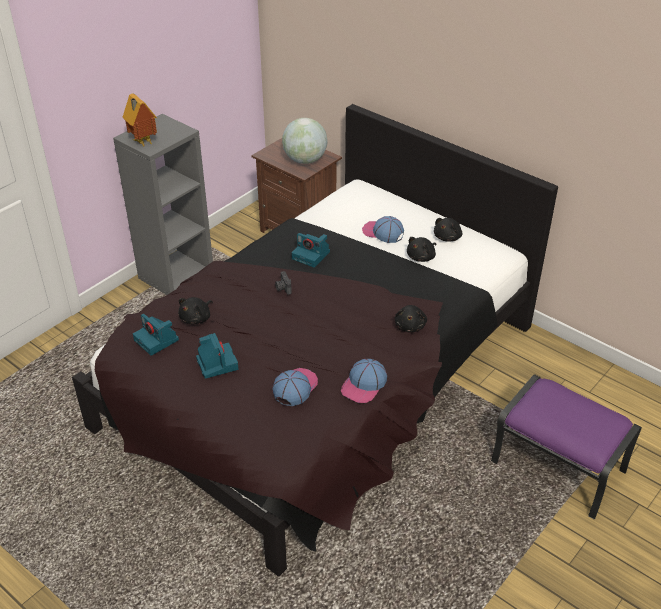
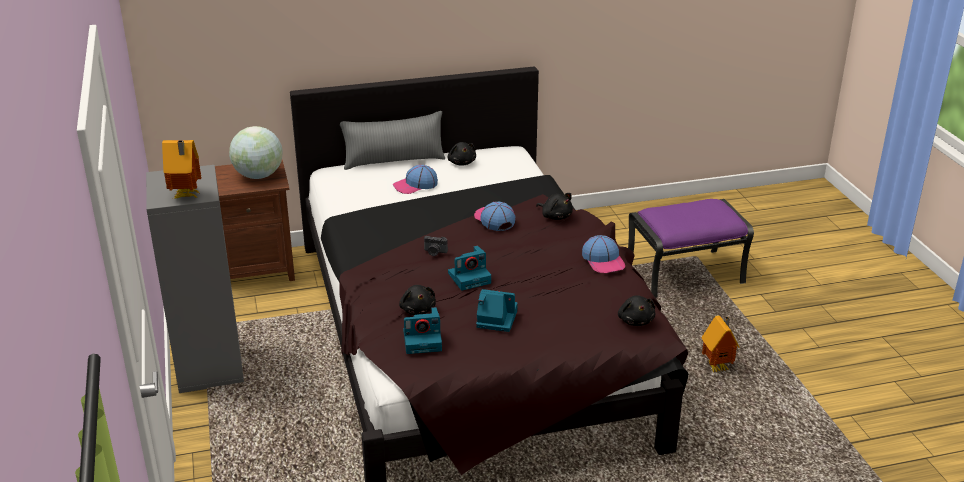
camera: 55 degrees left, 10 degrees down
(295, 387) = (572, 292): cap -> cap (494, 219)
(311, 255) = (400, 226): camera -> camera (470, 277)
(409, 205) = (394, 161): none -> grey pillow
(422, 257) = (472, 182): black plush toy -> black plush toy (635, 320)
(430, 555) = (718, 367): none -> toy house

